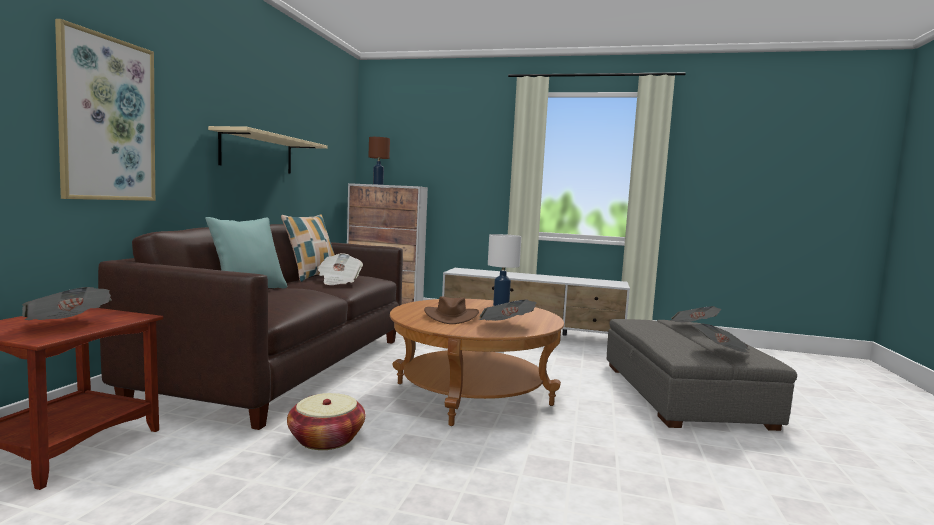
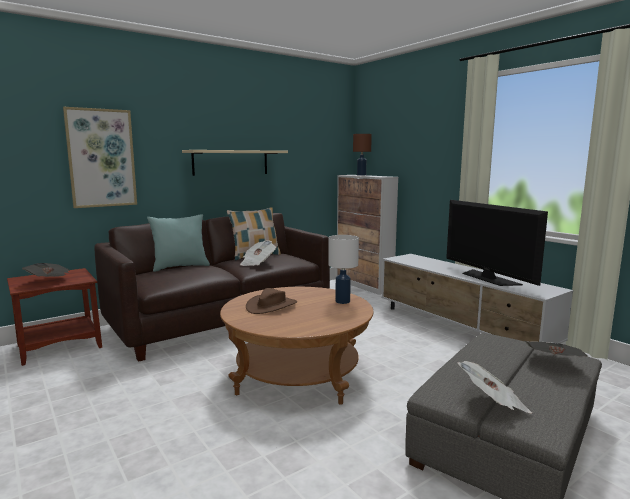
camera: 40 degrees right, 5 degrees up
(326, 439) = (156, 379): basket -> none
(506, 326) = (285, 324): newspaper -> none
(562, 279) = (488, 278): none -> television

